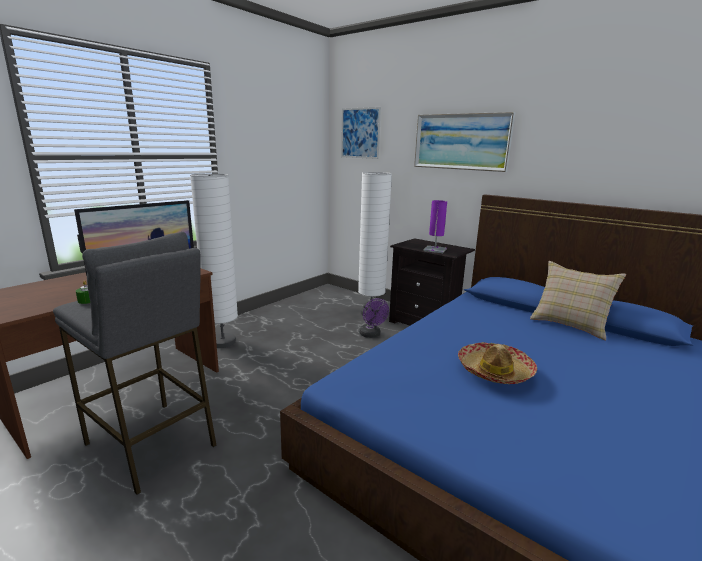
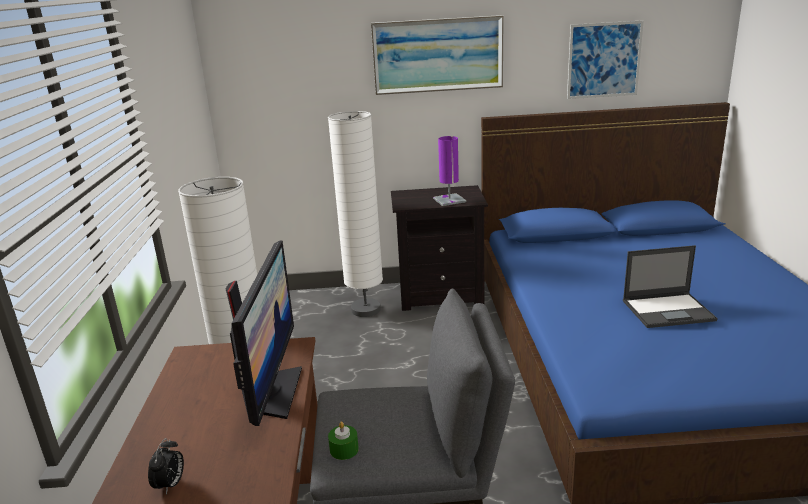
camera: 40 degrees left, 5 degrees up
(48, 289) = (170, 485): none -> alarm clock
(360, 133) = (269, 54): picture -> picture (604, 60)
(371, 335) = (412, 336): purple fan -> none
(495, 371) = (668, 310): hat -> laptop
(570, 324) = (627, 239): beige pillow -> none

